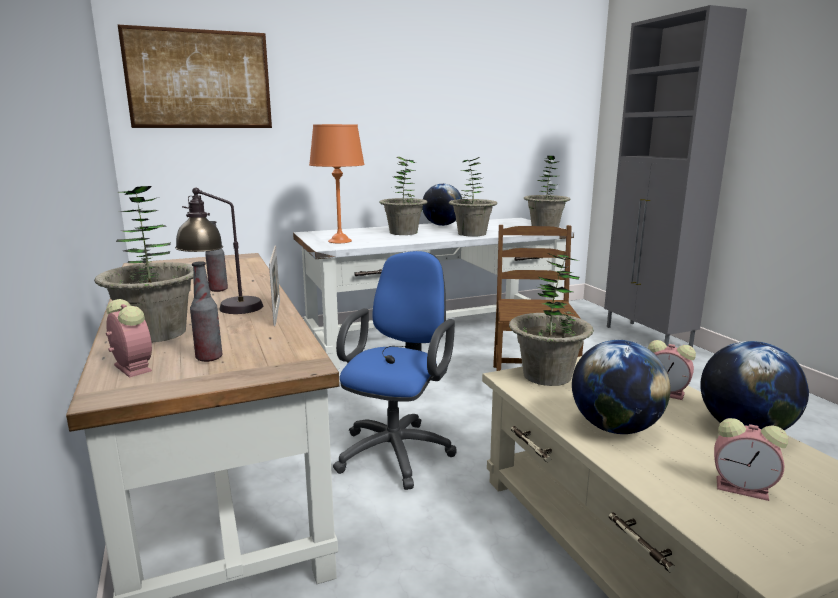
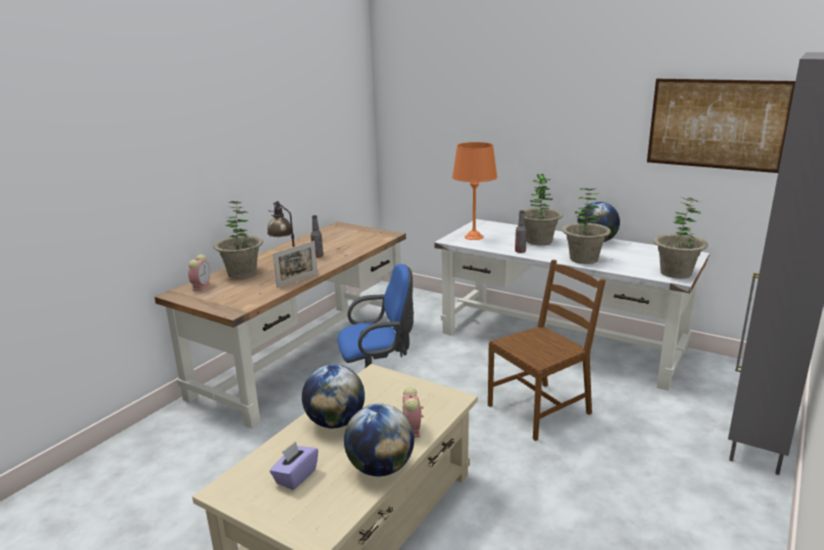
camera: 55 degrees right, 5 degrees up
(199, 79) = (424, 97): picture -> picture (716, 124)
(209, 358) = (223, 293): bottle -> bottle (520, 251)
(547, 376) = (390, 383): potted plant -> none
(744, 488) = (295, 476): alarm clock -> purple tissue box

